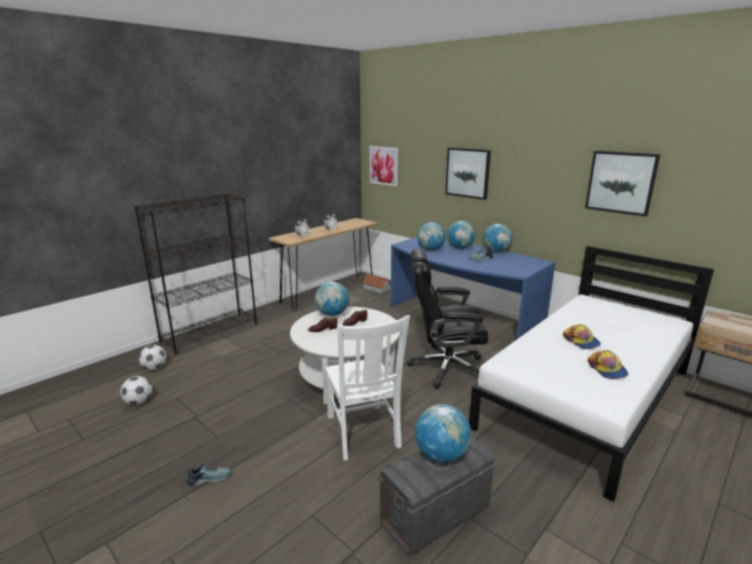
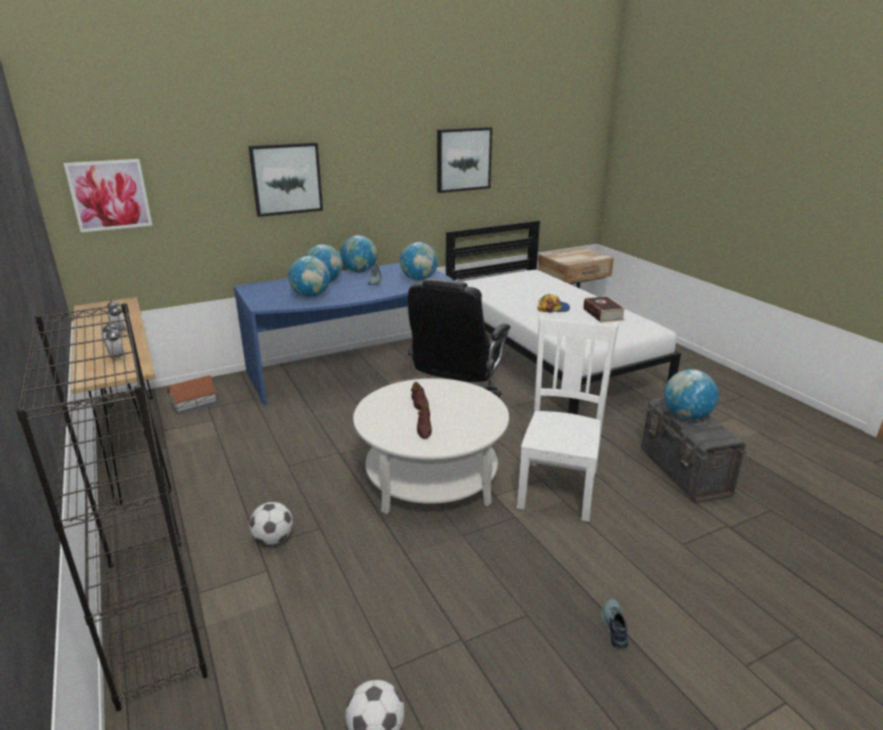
camera: 70 degrees left, 5 degrees up
(154, 368) = (246, 713): football -> football (273, 539)
(332, 314) = (380, 415): globe -> globe (419, 279)
(363, 433) = (558, 487): white chair -> white chair turned 75 degrees counterclockwise
(607, 369) = (603, 314): cap -> book

